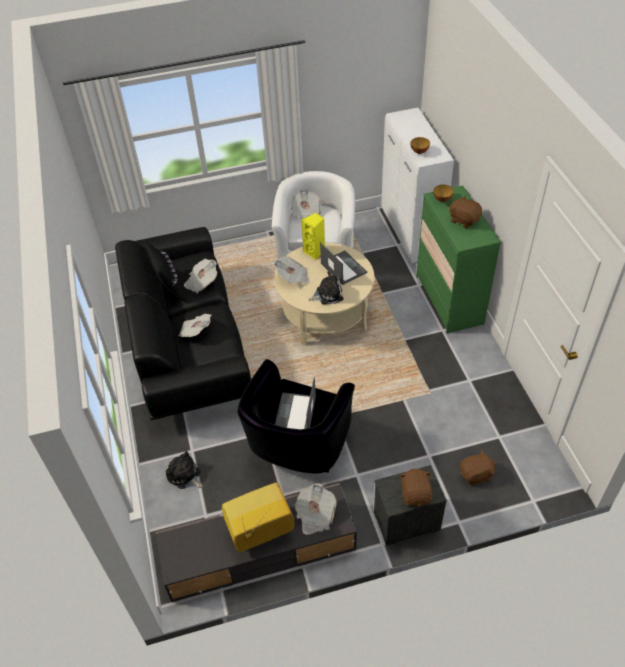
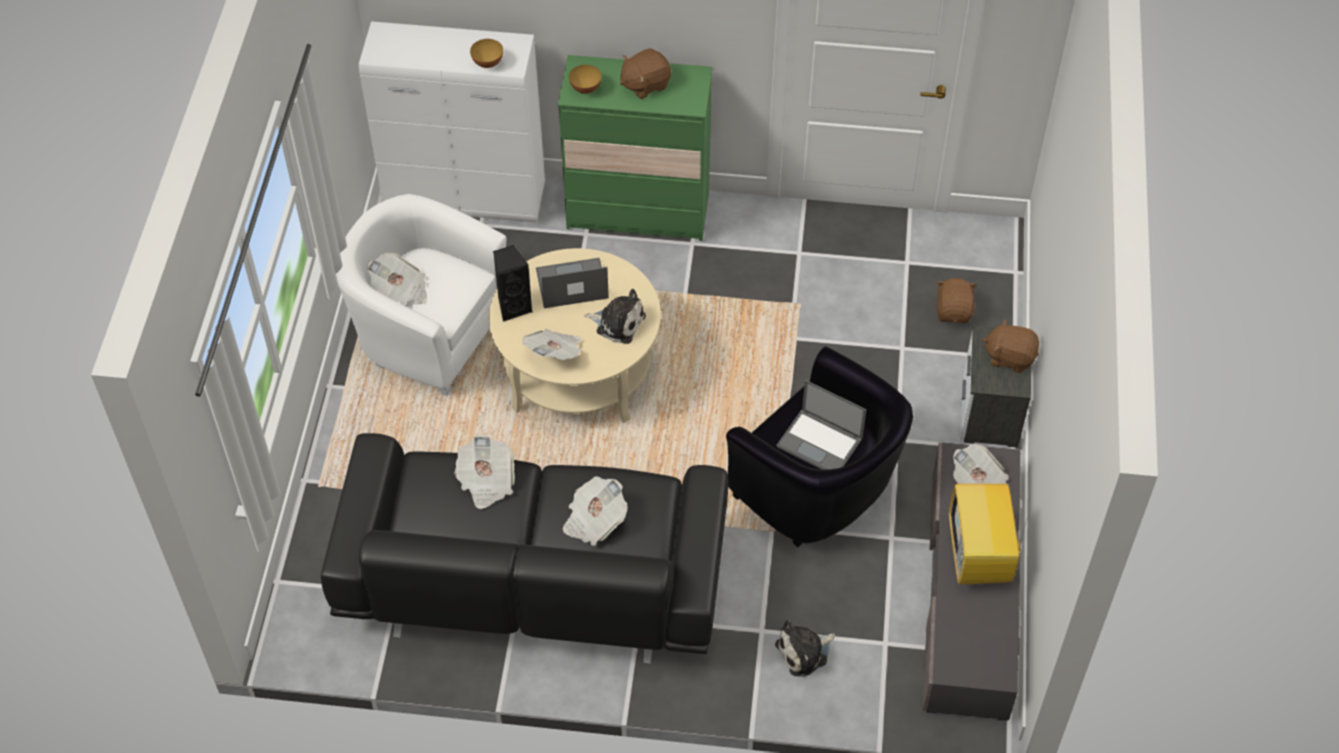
camera: 70 degrees left, 5 degrees up
(168, 288) = (466, 534): black pillow -> none
(315, 252) = (513, 306): yellow speaker -> black speaker
(327, 294) = (618, 323): plush toy -> plush toy turned 105 degrees clockwise

